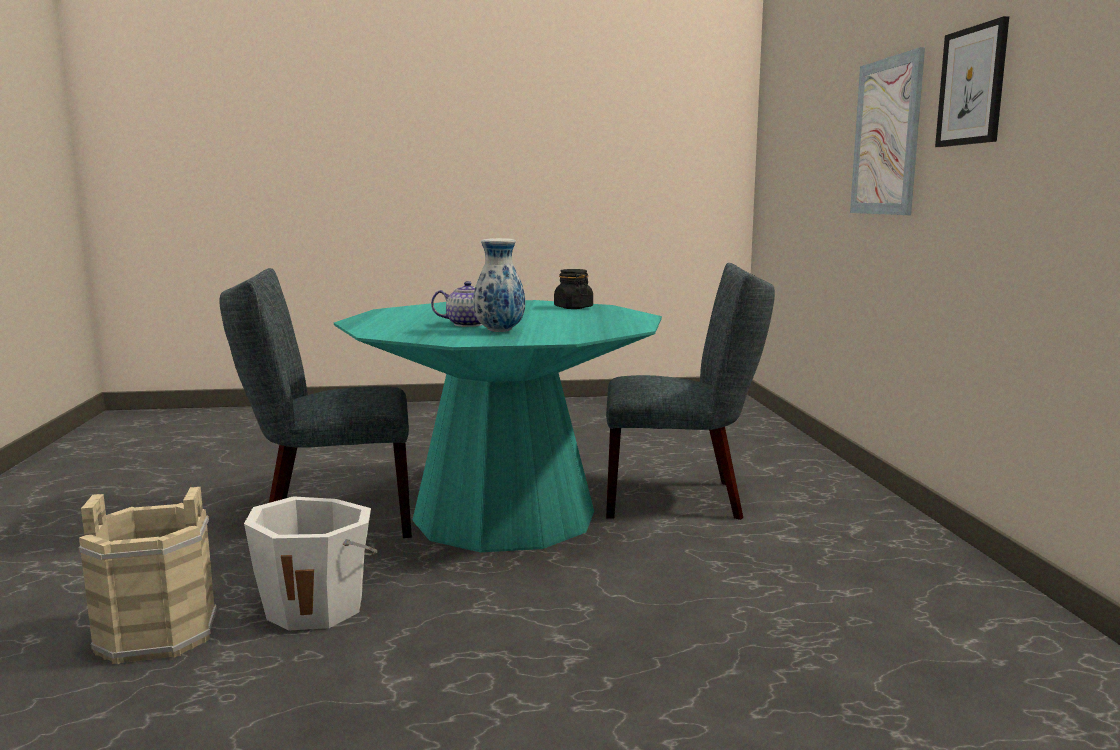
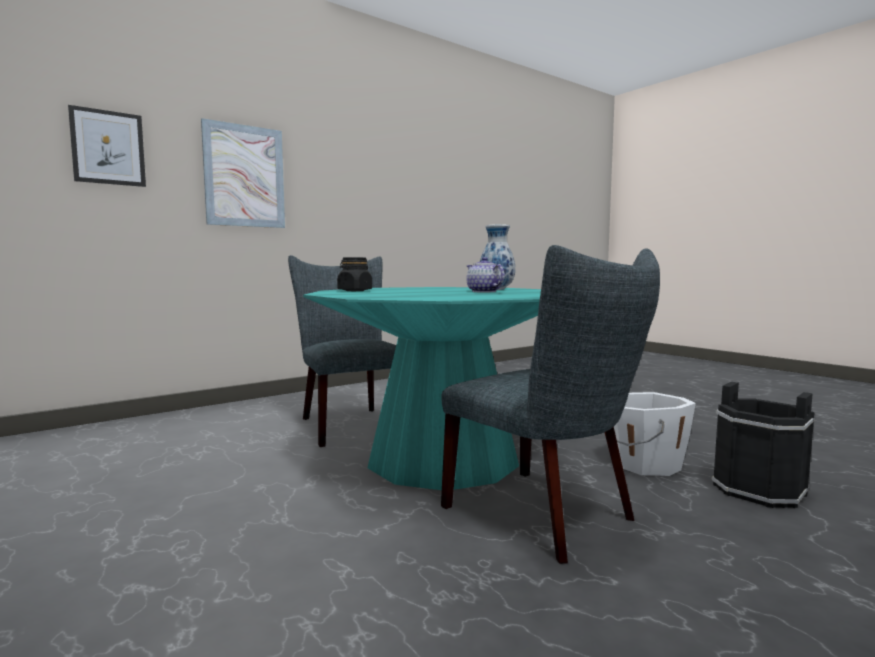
camera: 120 degrees left, 5 degrees down
(157, 633) = (758, 490): beige bucket -> black bucket
(972, 86) = (327, 165): picture -> picture (108, 148)

